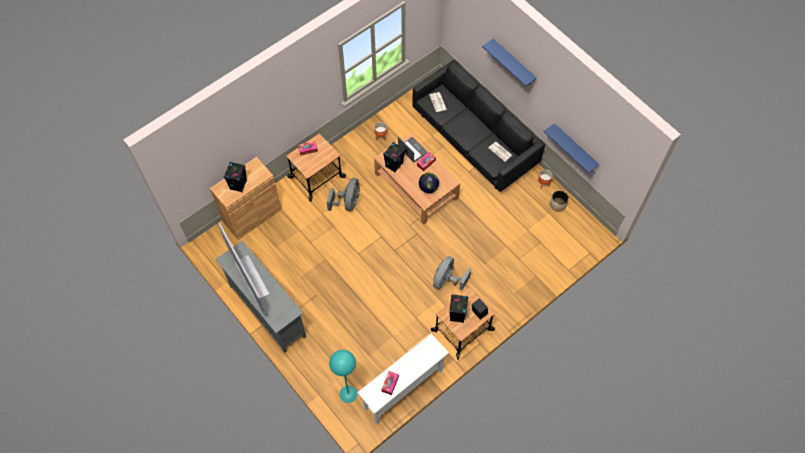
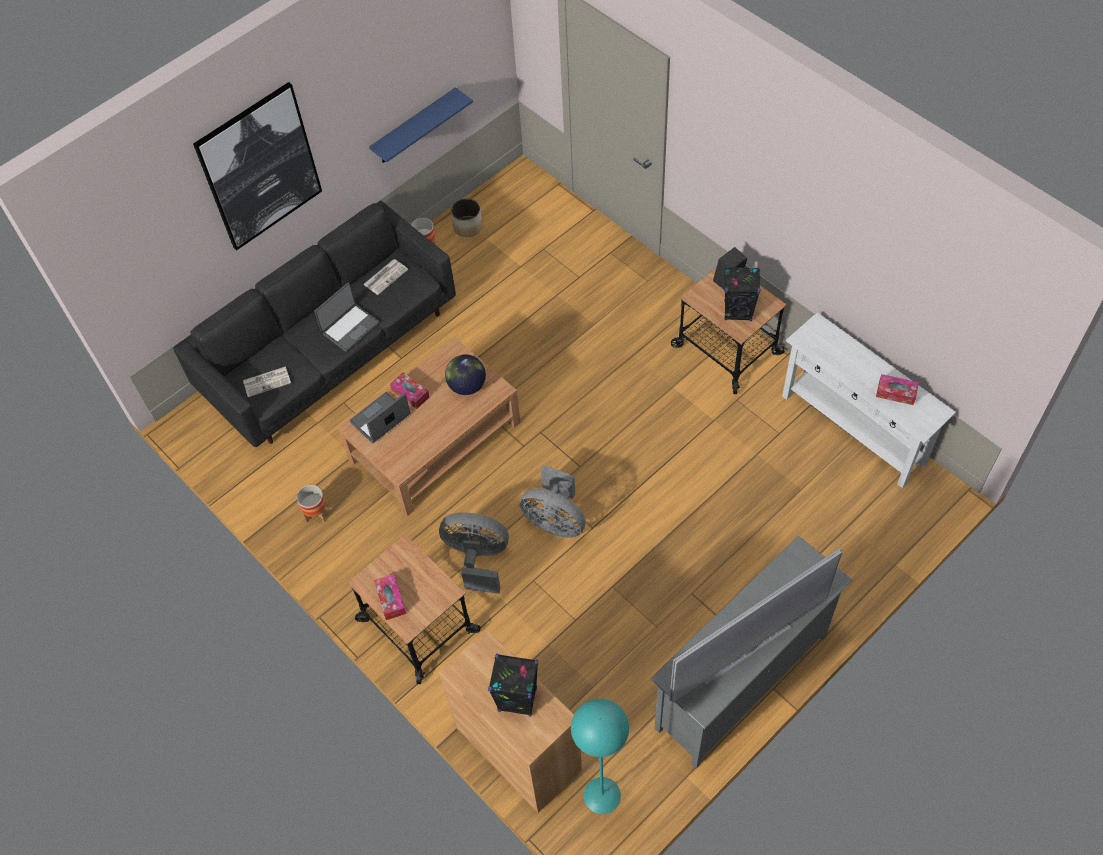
camera: 90 degrees left, 5 degrees down
(348, 394) = (882, 515): turquoise floor lamp -> turquoise floor lamp (602, 795)
(394, 165) = (416, 447): black speaker -> none
(447, 280) = (633, 377): grey fan -> grey fan (555, 521)
(468, 136) = (350, 327): none -> laptop
(513, 63) = (260, 167): blue shelf -> picture

